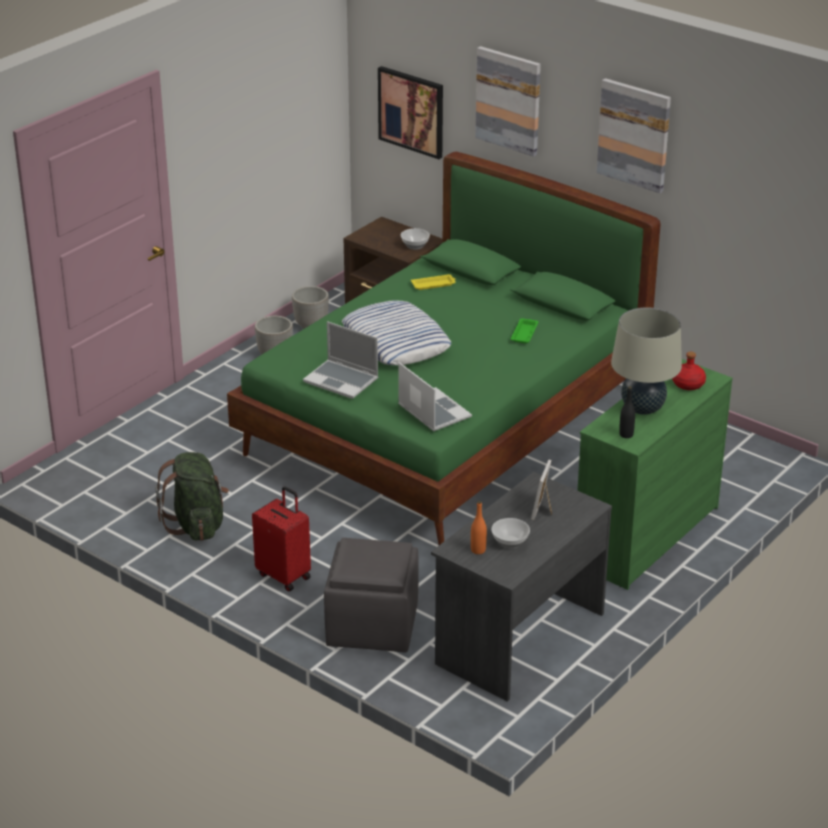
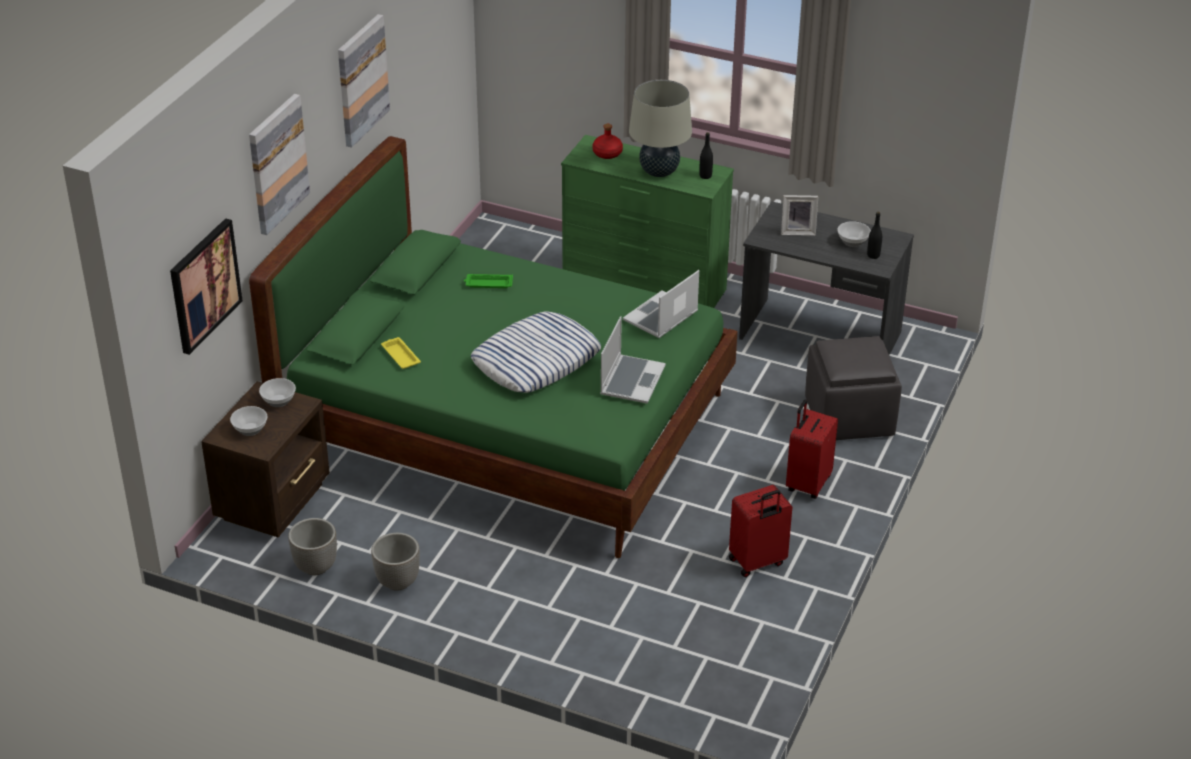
camera: 105 degrees left, 5 degrees up
(197, 525) = (757, 562): green backpack -> red suitcase
(384, 233) = (250, 430): none -> bowl
(478, 550) = (873, 255): orange bottle -> black bottle

